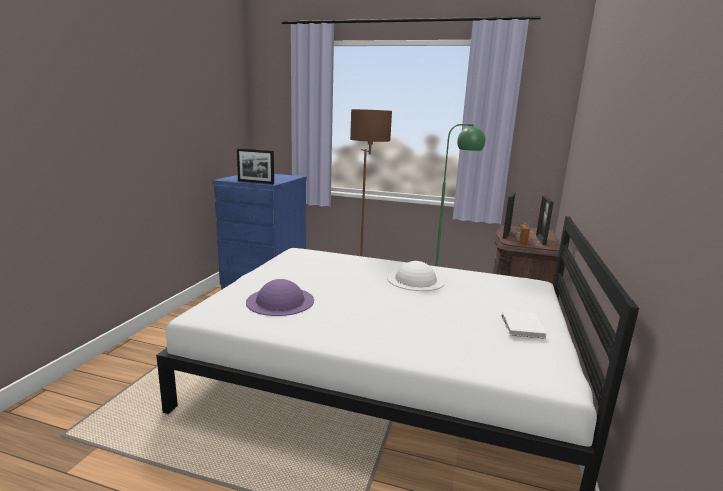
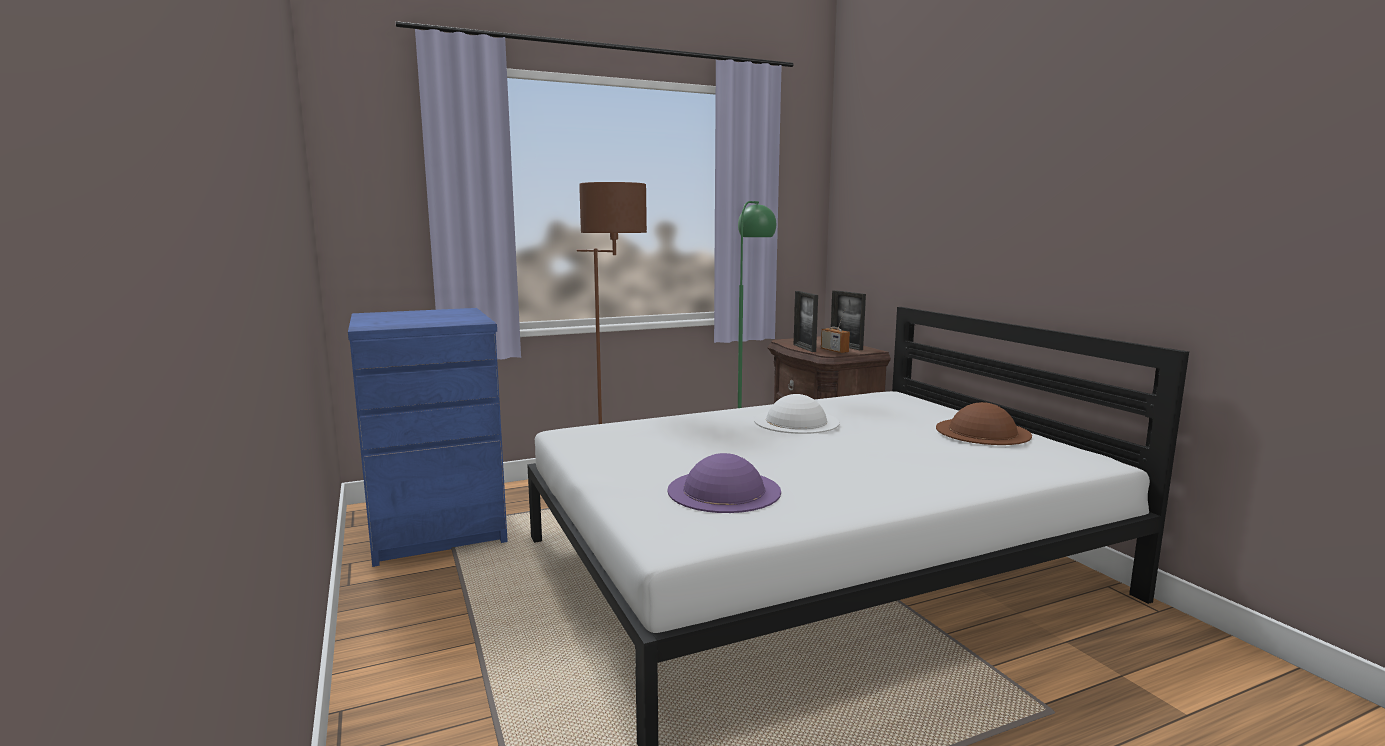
camera: 40 degrees left, 5 degrees down
(256, 182) = (446, 323): picture frame -> none
(521, 327) = (983, 431): white book -> brown hat

